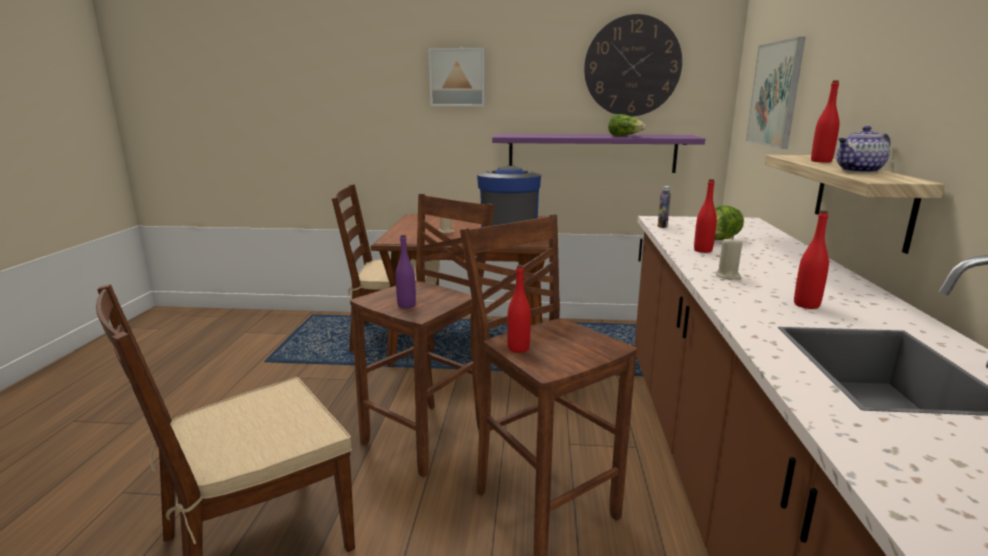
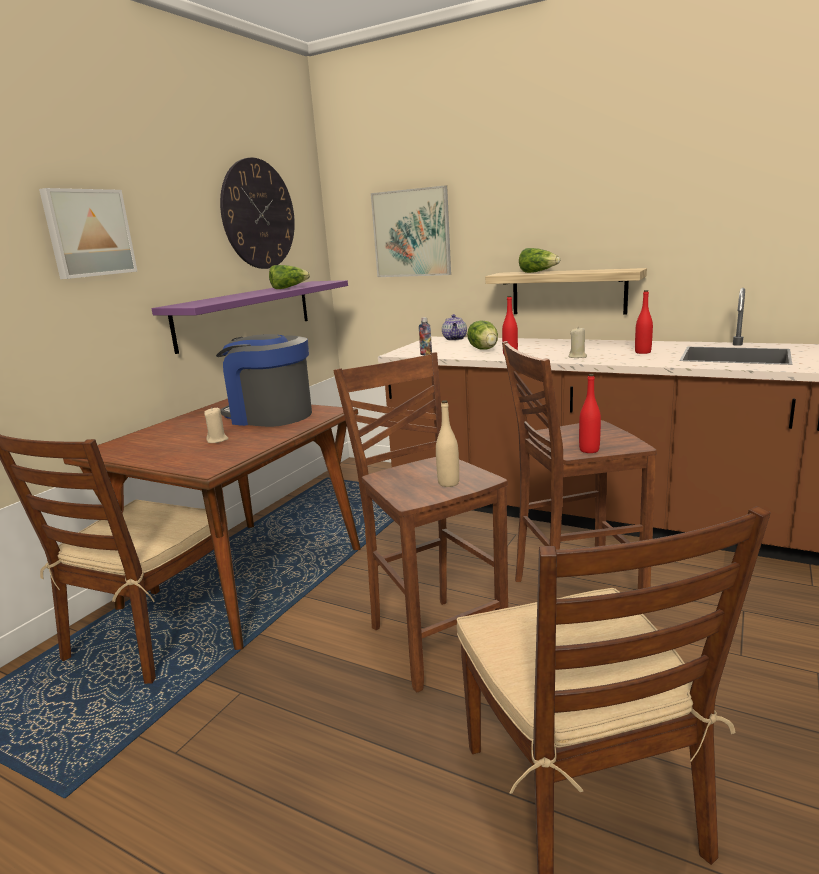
camera: 65 degrees left, 0 degrees up
(406, 305) = (448, 483): purple bottle -> beige bottle
(821, 161) = (538, 272): red bottle -> lettuce
(858, 171) = (589, 271): teapot -> teapot (455, 339)

